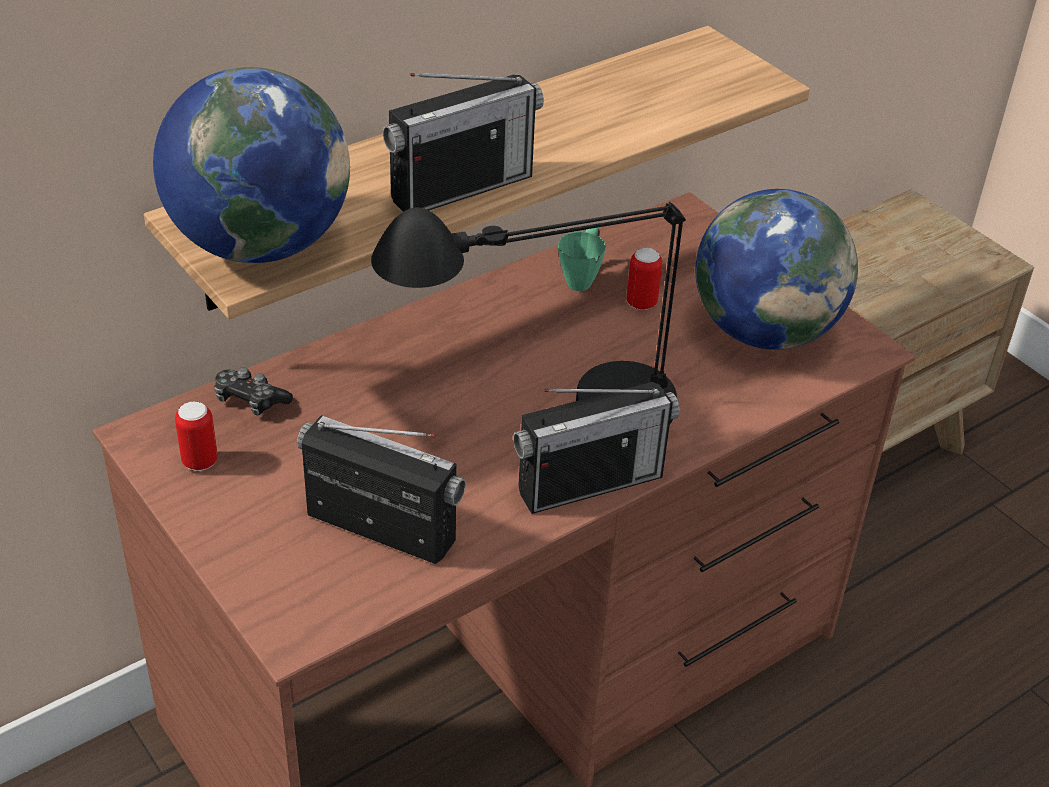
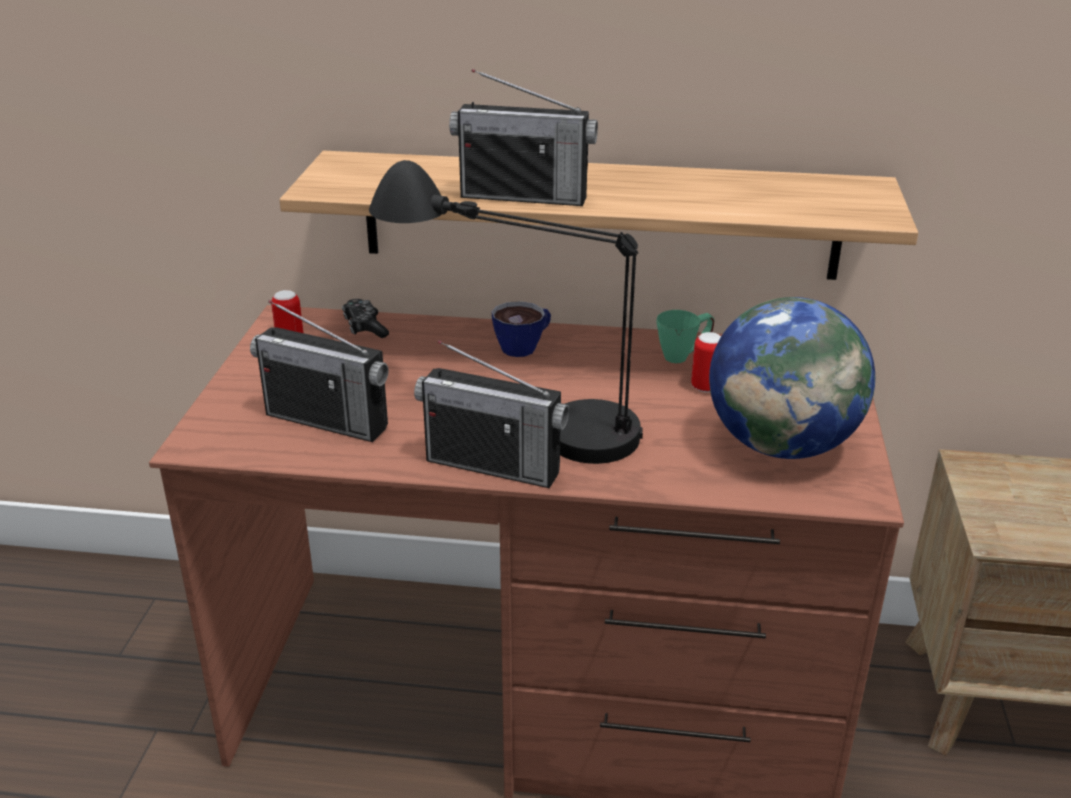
camera: 45 degrees right, 10 degrees down
(260, 244) = (351, 180): globe -> none
(380, 528) = (327, 421): radio -> radio turned 135 degrees clockwise
(437, 339) = (524, 346): none -> cup

